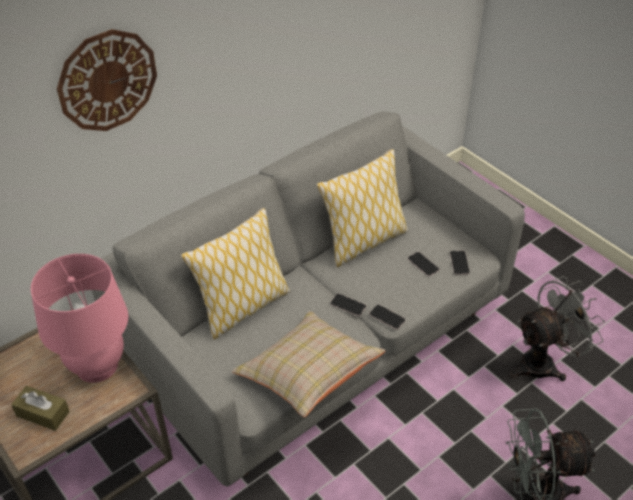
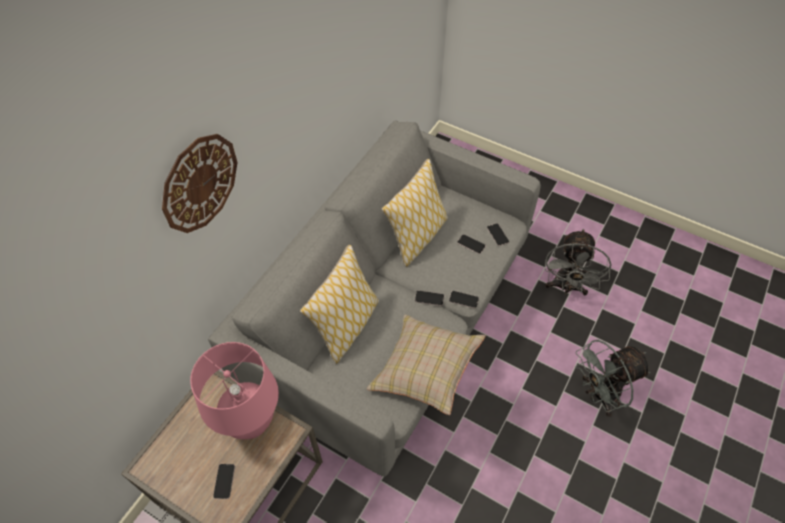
camera: 20 degrees left, 10 degrees up
(43, 413) = (224, 481): brown tissue box -> phone
(544, 363) = (566, 287): grey fan -> grey fan turned 150 degrees clockwise

